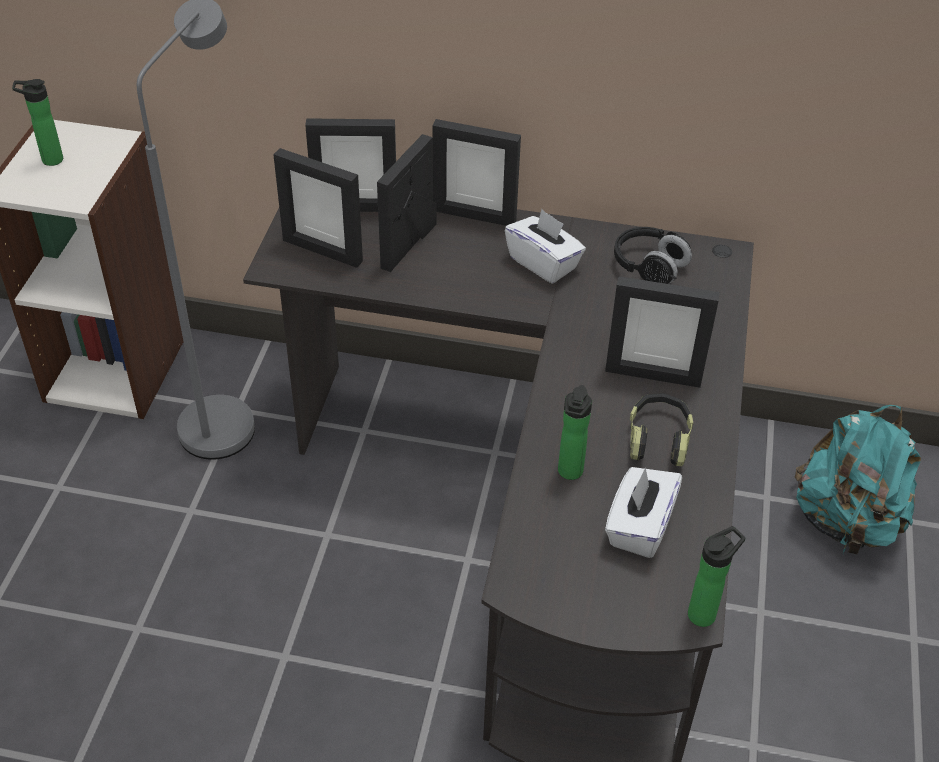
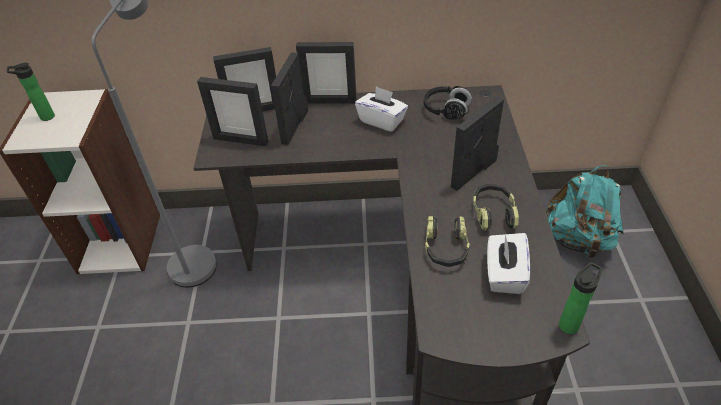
camera: 10 degrees left, 0 degrees up
(569, 473) = (446, 249): bottle -> headphones
(653, 373) = (474, 173): picture frame -> picture frame turned 135 degrees clockwise

